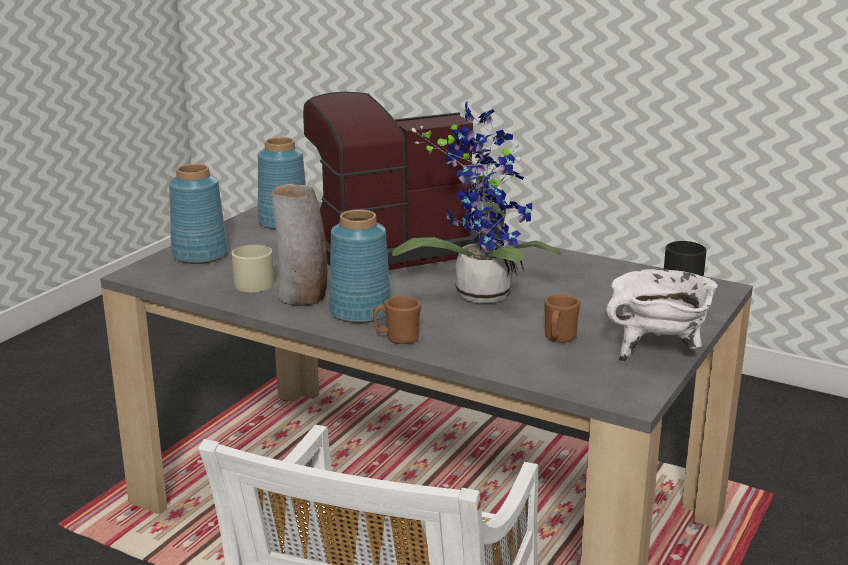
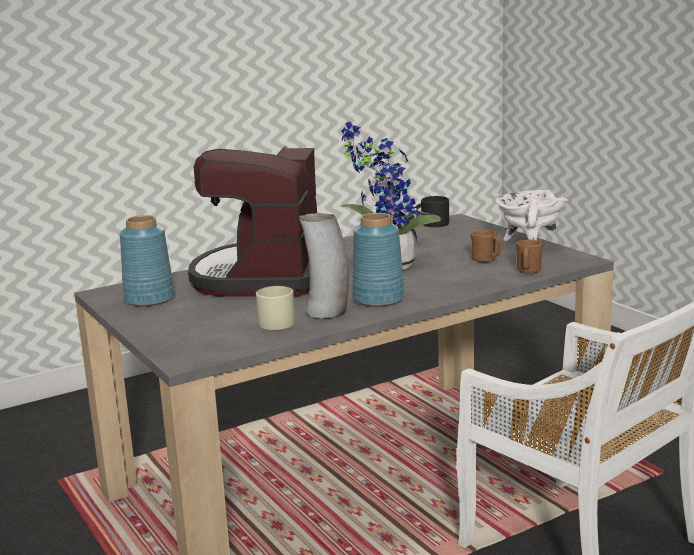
camera: 60 degrees left, 5 degrees down
(198, 255) = (177, 334): blue vase -> none
(397, 339) = (439, 296): brown mug -> brown mug (528, 272)

